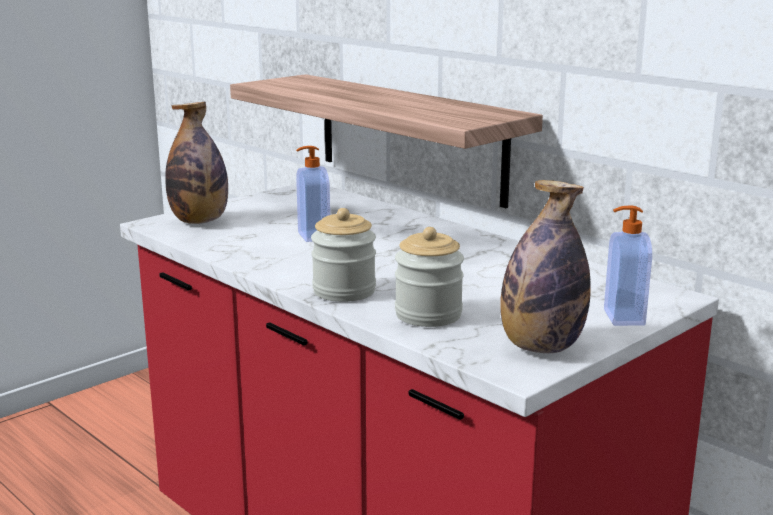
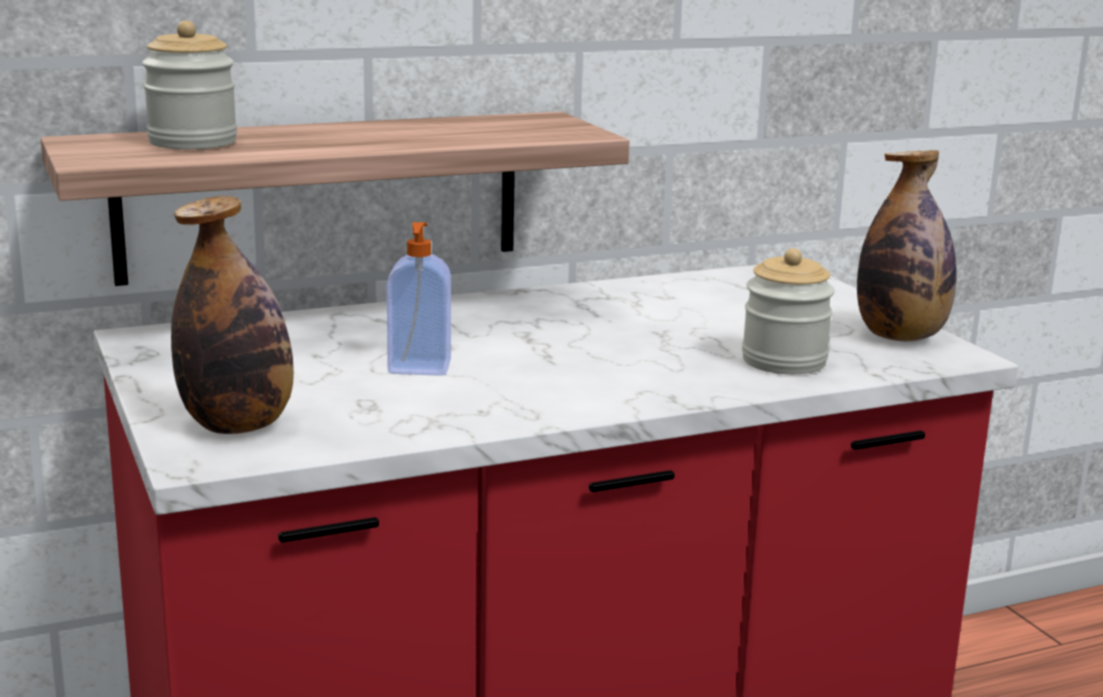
camera: 70 degrees left, 0 degrees up
(344, 291) = (674, 385): jar -> jar (192, 142)
(622, 317) = (835, 297): soap dispenser -> none

